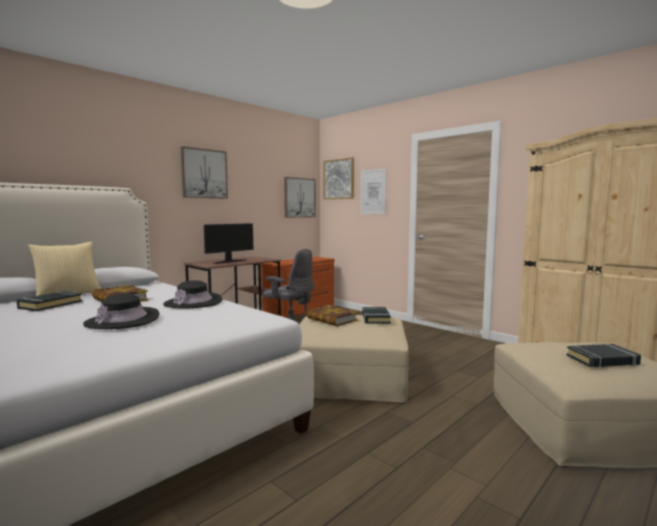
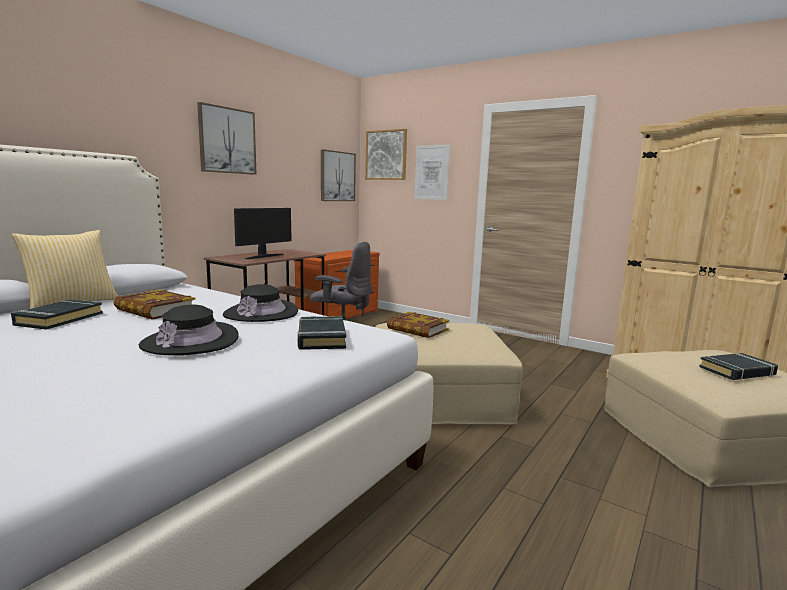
camera: 10 degrees left, 5 degrees up
(375, 318) = (466, 327): black book -> black book (321, 338)

